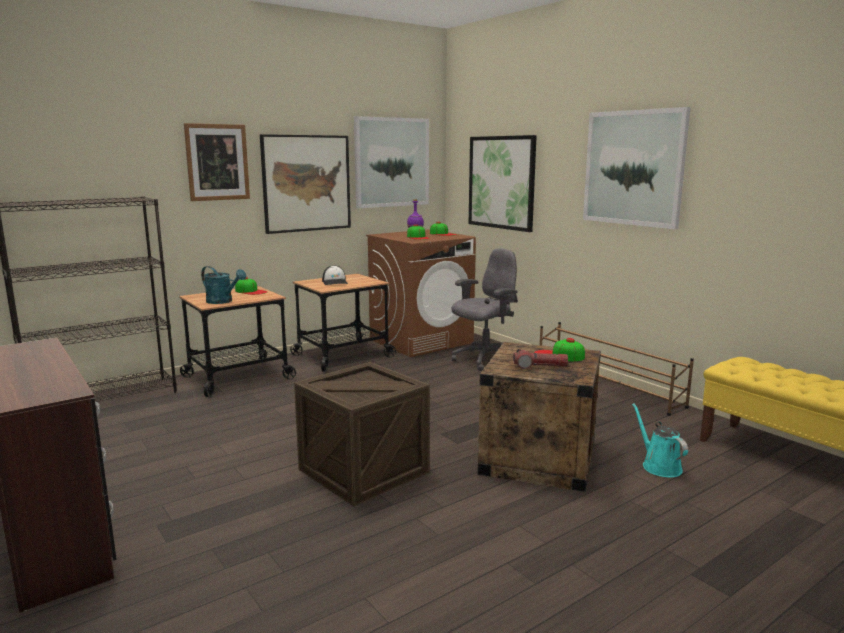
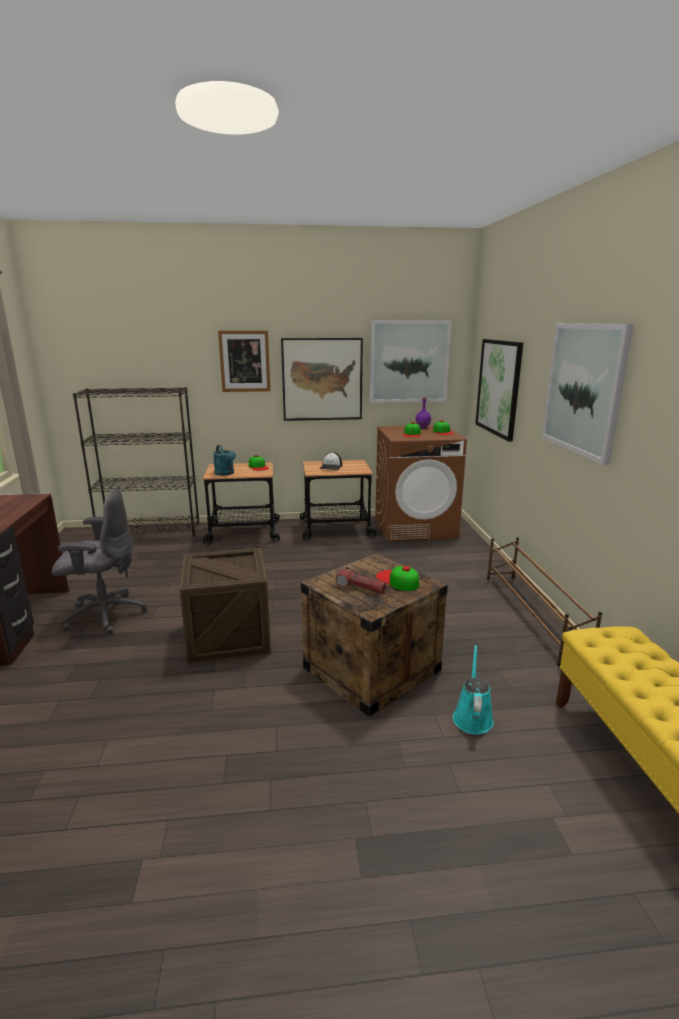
camera: 30 degrees right, 5 degrees up
(484, 360) = (447, 558): grey office chair -> grey office chair (104, 615)

